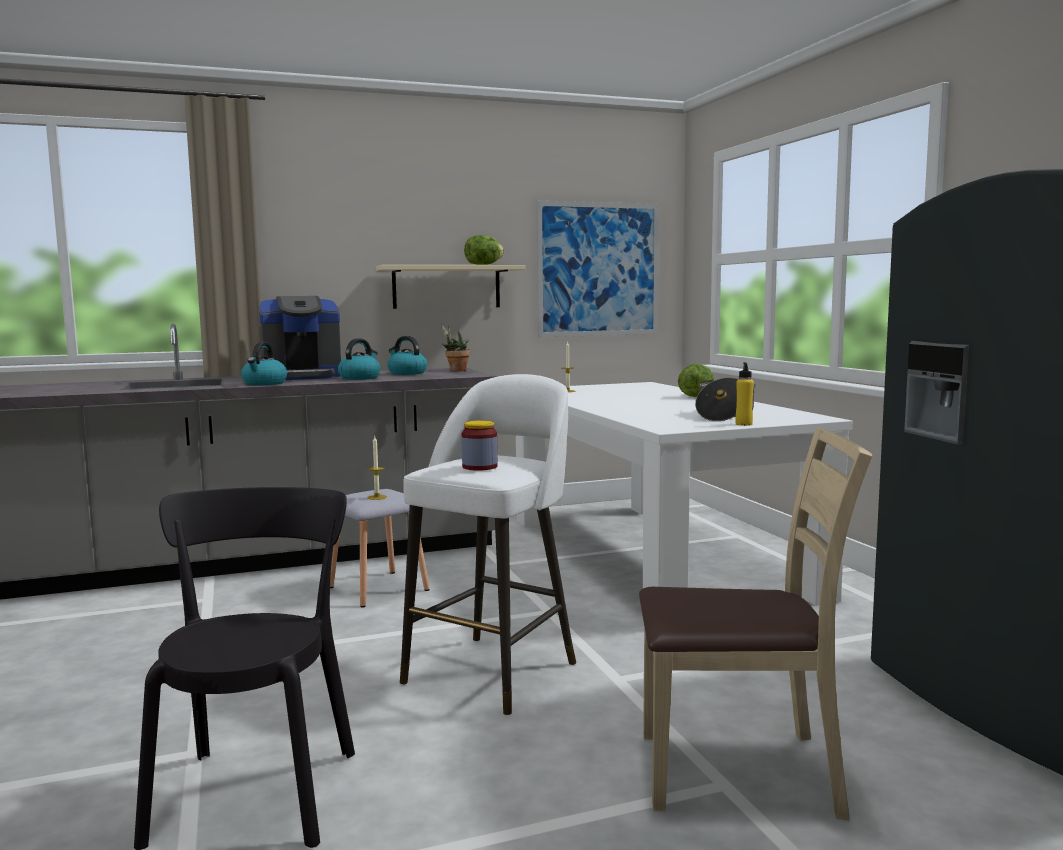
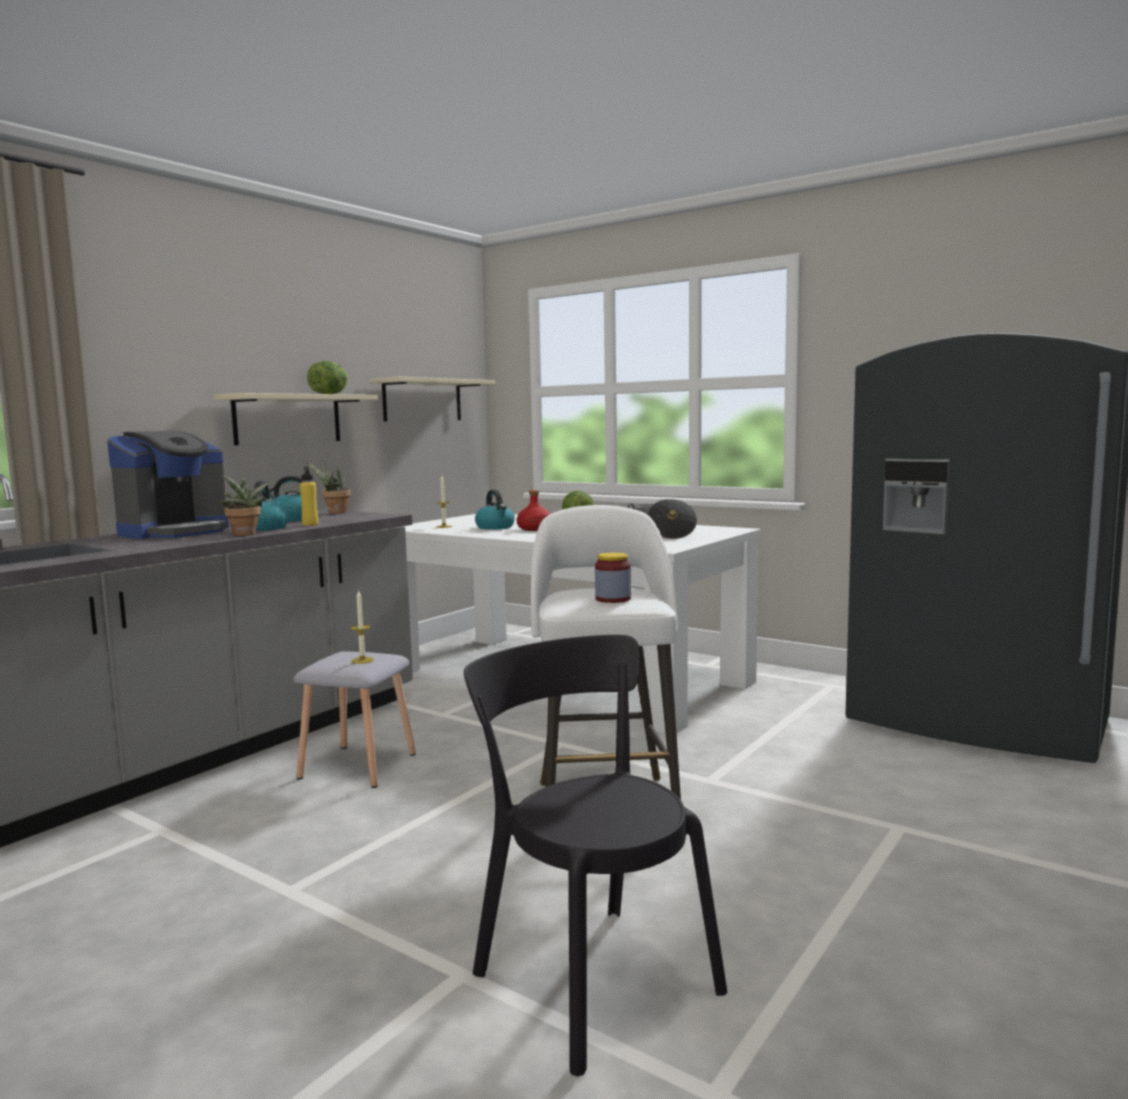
camera: 35 degrees left, 0 degrees up
(264, 383) = (170, 543): kettle -> kettle (495, 527)
(326, 382) = (245, 535): none -> potted plant
(598, 269) = (422, 400): picture -> beige shelf
(629, 400) = (534, 529): none -> red bottle
(740, 772) = (893, 816): beige chair -> none
(744, 424) = (703, 539): yellow bottle -> yellow bottle (310, 524)

